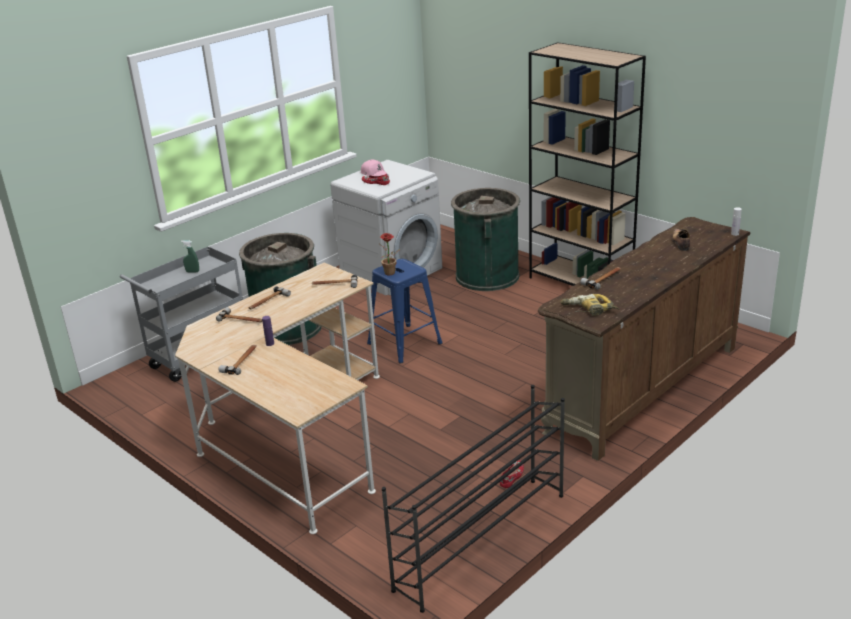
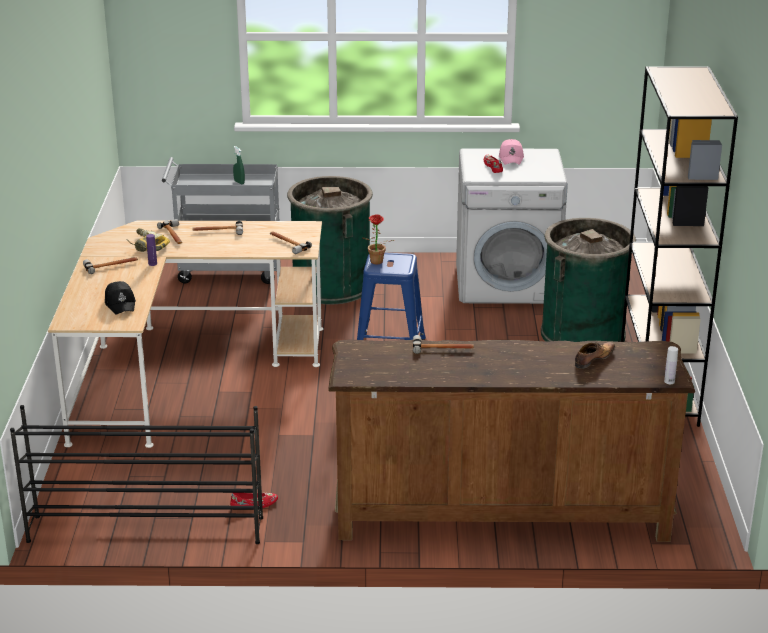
camera: 45 degrees right, 0 degrees up
(309, 379) = (120, 303): none -> black cap
(589, 310) = (366, 364): power drill -> power drill (146, 246)

